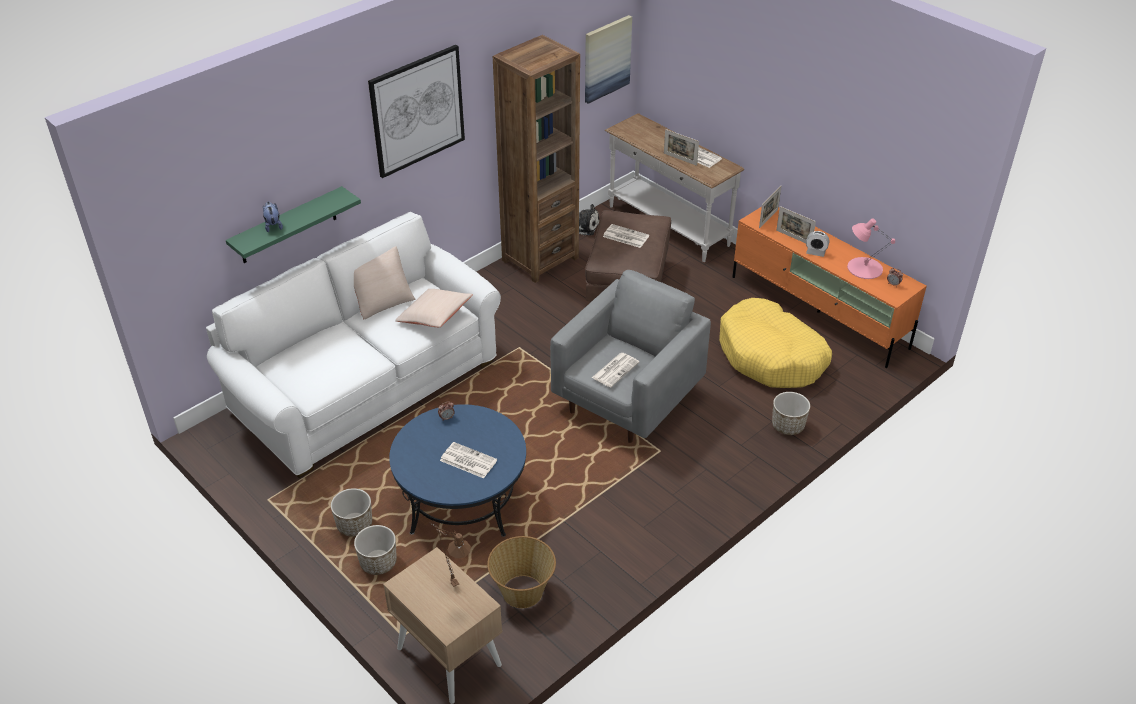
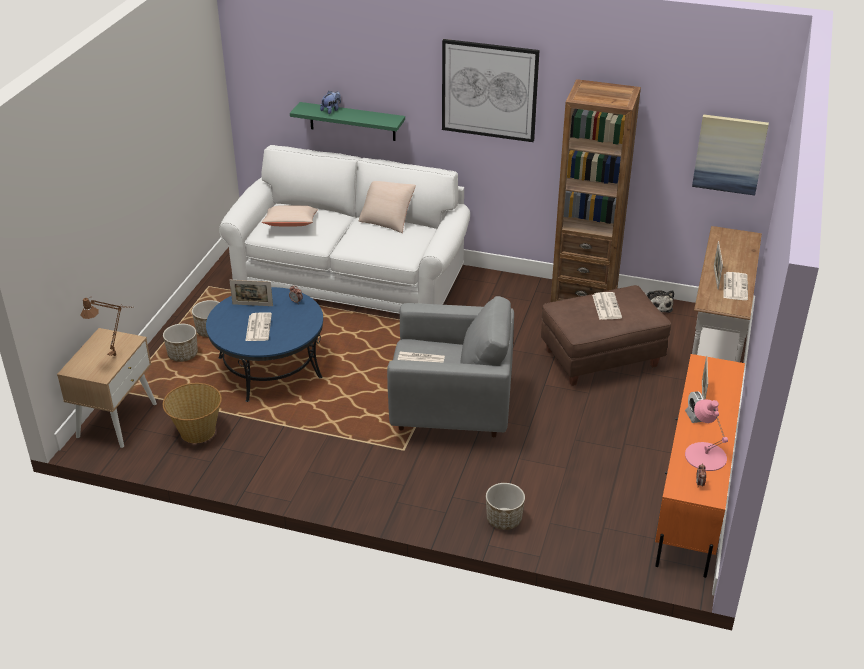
camera: 60 degrees right, 5 degrees down
(435, 316) = (391, 248): beige pillow -> beige pillow (291, 224)
(768, 219) = (715, 370): picture frame -> picture frame (252, 305)
(771, 356) = (593, 478): yellow dog bed -> none

